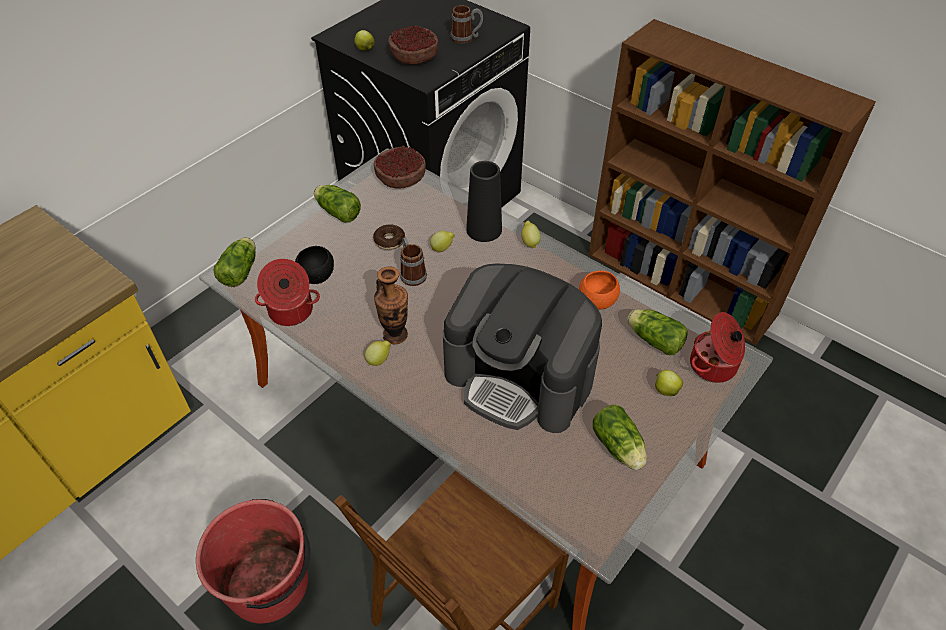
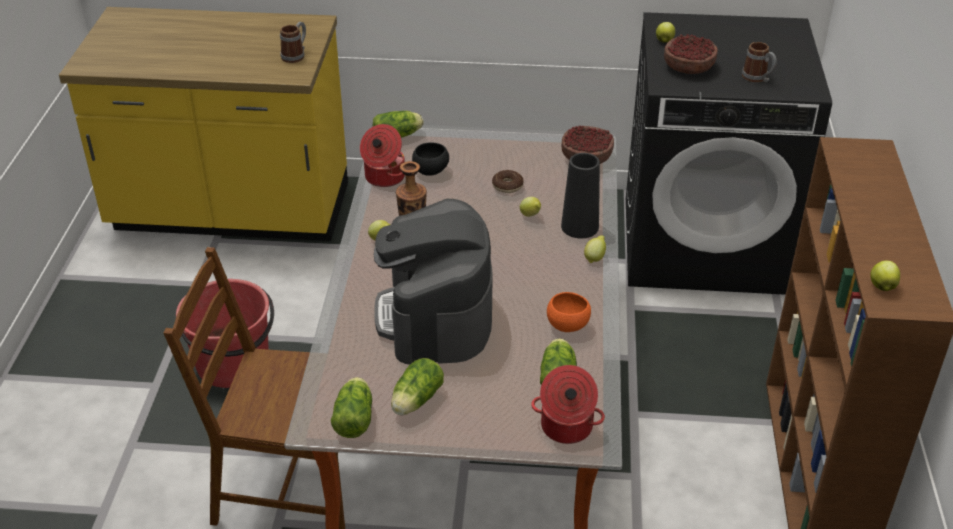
camera: 55 degrees right, 10 degrees down
(337, 211) = (509, 146): lettuce -> lettuce (355, 417)
(411, 273) = (485, 213): mug -> mug (296, 55)
(665, 390) = (505, 406): apple -> apple (882, 286)

